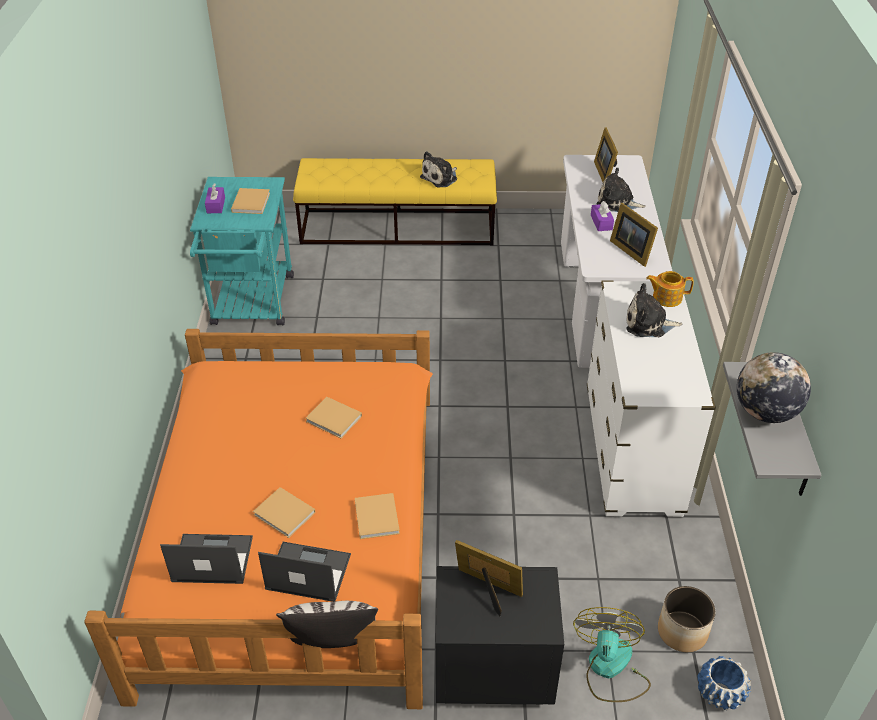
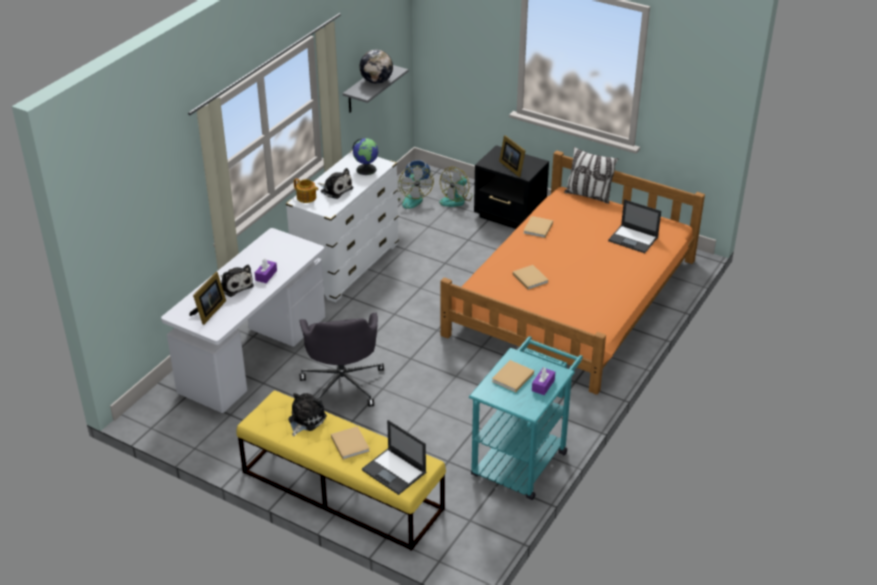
camera: 150 degrees left, 5 degrees down
(285, 514) = (585, 244): beige book -> beige book (349, 443)
(307, 572) = (587, 220): laptop -> laptop (394, 471)
(440, 178) = (305, 419): plush toy -> plush toy turned 45 degrees counterclockwise
(484, 308) = (343, 383): none -> grey office chair
(631, 250) = (273, 251): picture frame -> none
(650, 374) = (366, 169): none -> globe
(681, 632) = (411, 198): planter -> fan

